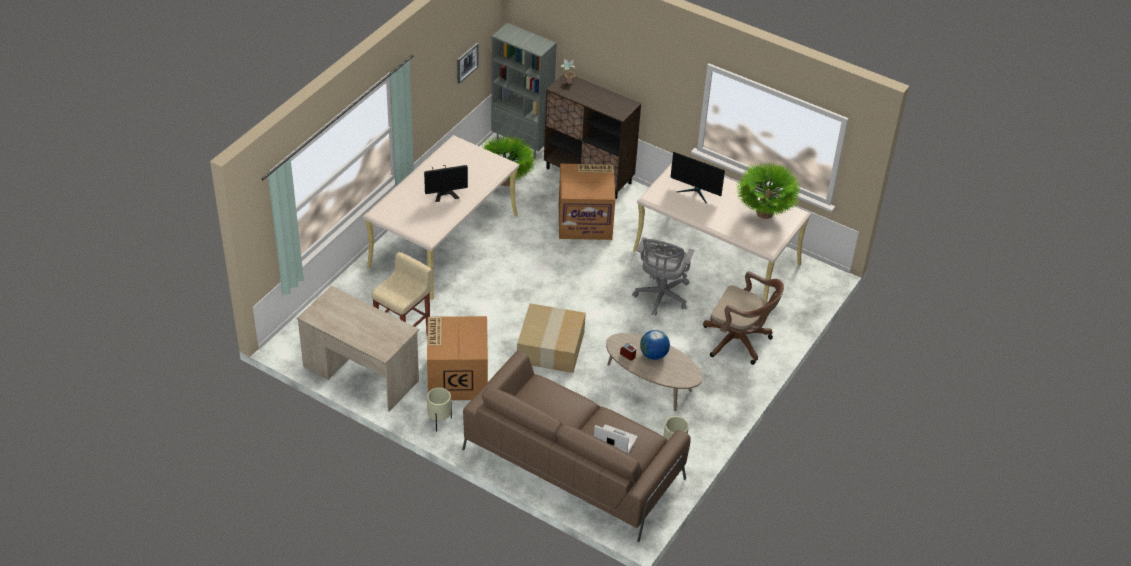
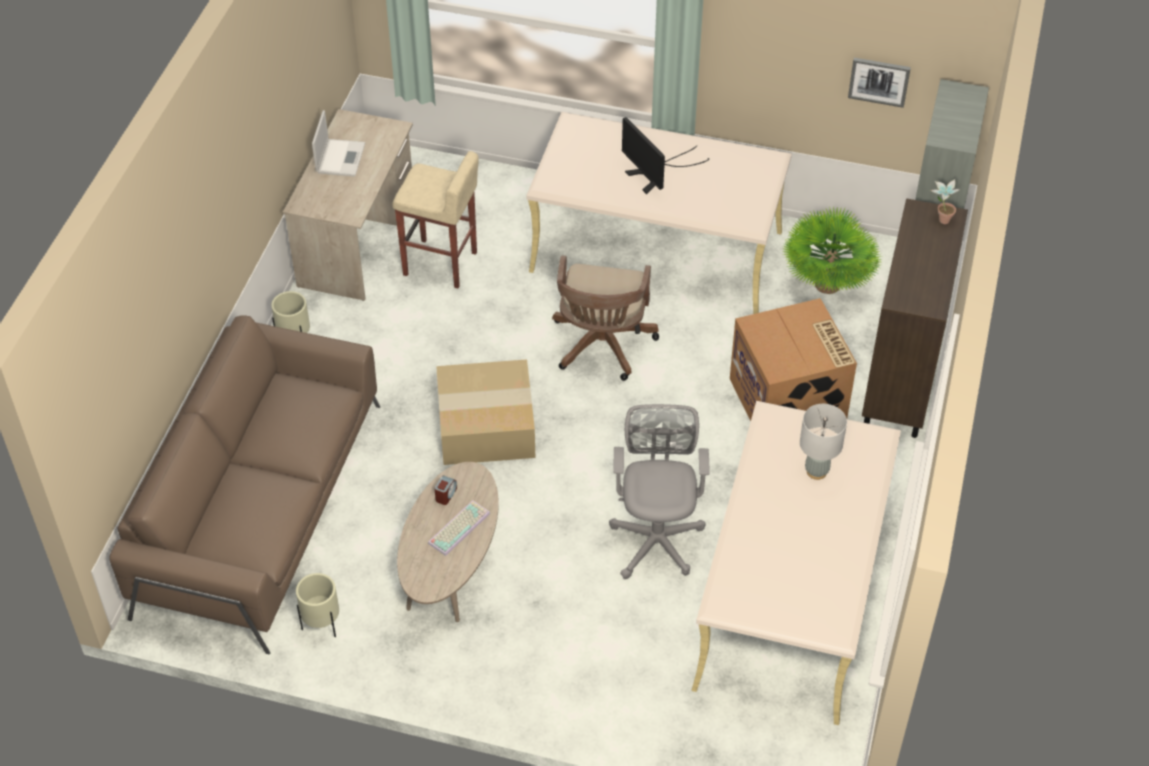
camera: 75 degrees right, 5 degrees up
(457, 377) = (386, 338): cardboard box -> none
(614, 441) = (237, 508): laptop -> laptop (340, 157)
(653, 355) = (458, 527): globe -> keyboard
(661, 297) = (657, 537): grey office chair -> grey office chair turned 90 degrees clockwise
(695, 192) = (816, 471): monitor -> grey table lamp
(740, 341) = (598, 668): brown office chair -> brown office chair (601, 347)
(764, 213) = (812, 581): potted plant -> none

